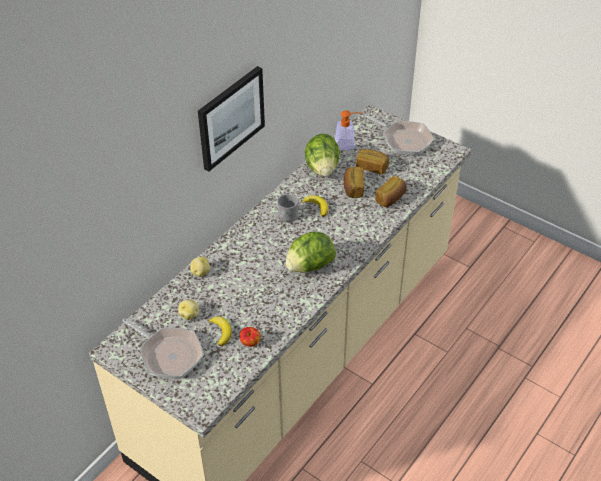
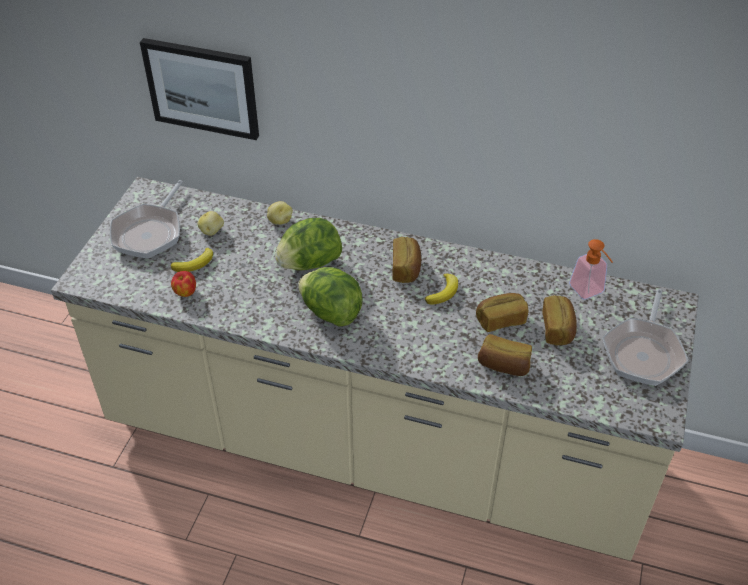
camera: 70 degrees right, 0 degrees up
(230, 117) = (396, 88): picture -> picture (202, 88)
(286, 218) = (406, 268): grey mug -> bread
(322, 168) = (522, 278): lettuce -> lettuce (309, 263)

